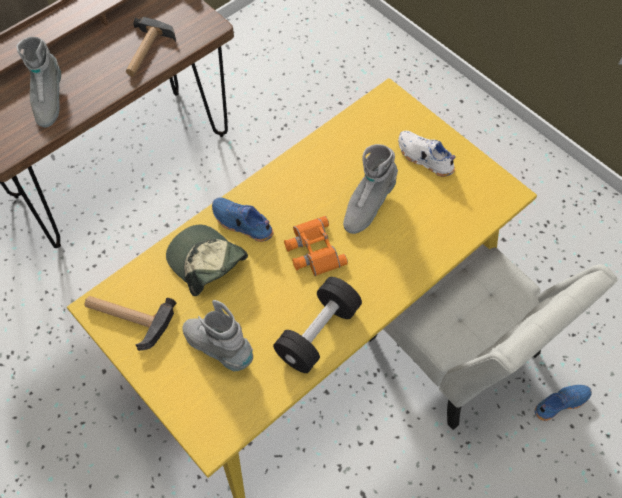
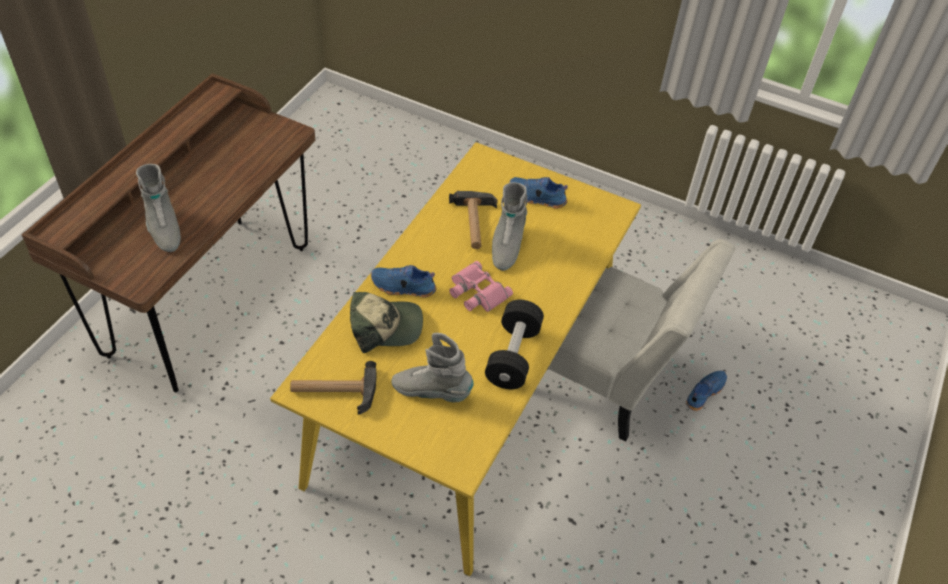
camera: 25 degrees left, 10 degrees down
(146, 52) = (241, 167): hammer -> hammer (474, 223)
(206, 262) = (385, 326): cap -> cap turned 150 degrees clockwise
(312, 250) = (476, 292): orange binoculars -> pink binoculars
(424, 158) = (536, 198): white shoe -> blue shoe

